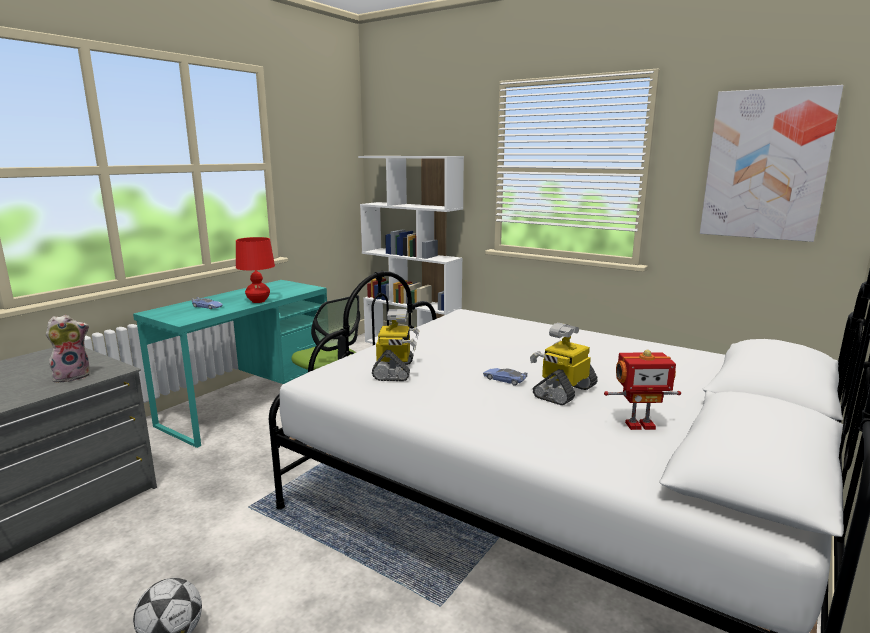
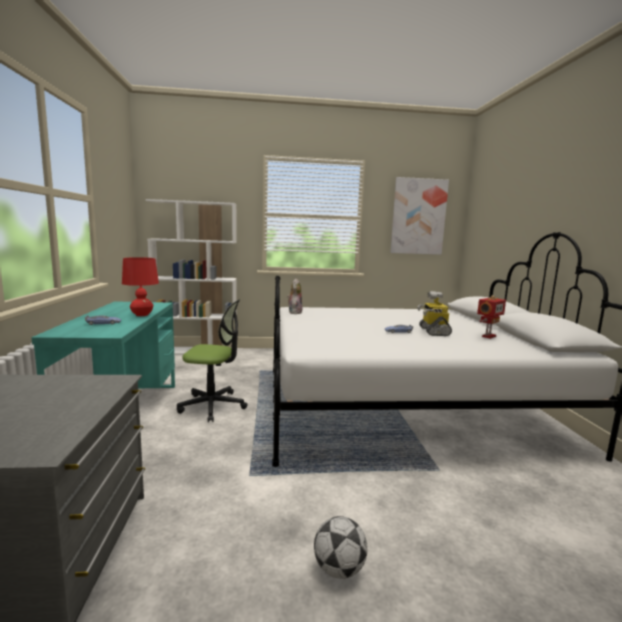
camera: 40 degrees left, 5 degrees down
(73, 376) = (84, 394): plush toy -> plush toy (294, 312)
(395, 370) = (337, 338): toy robot -> none

